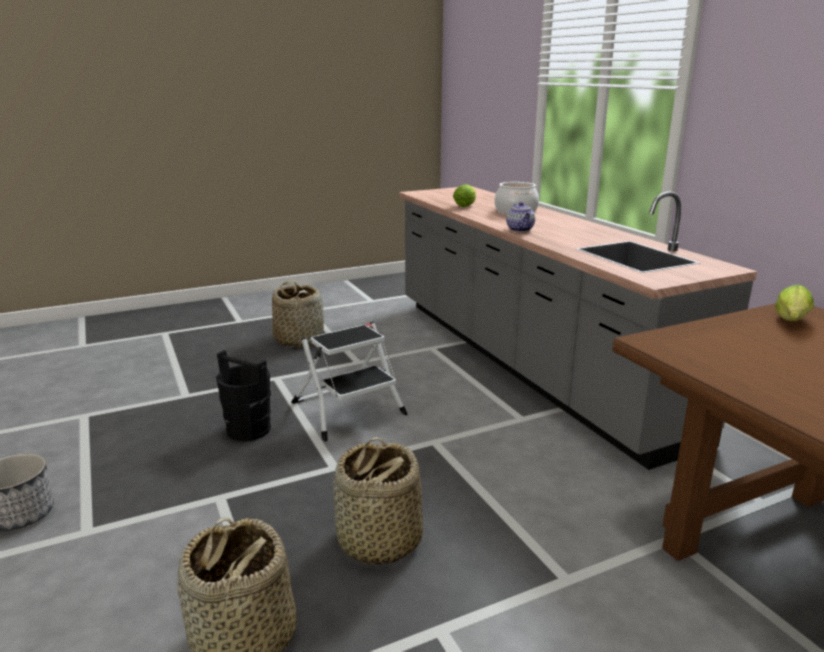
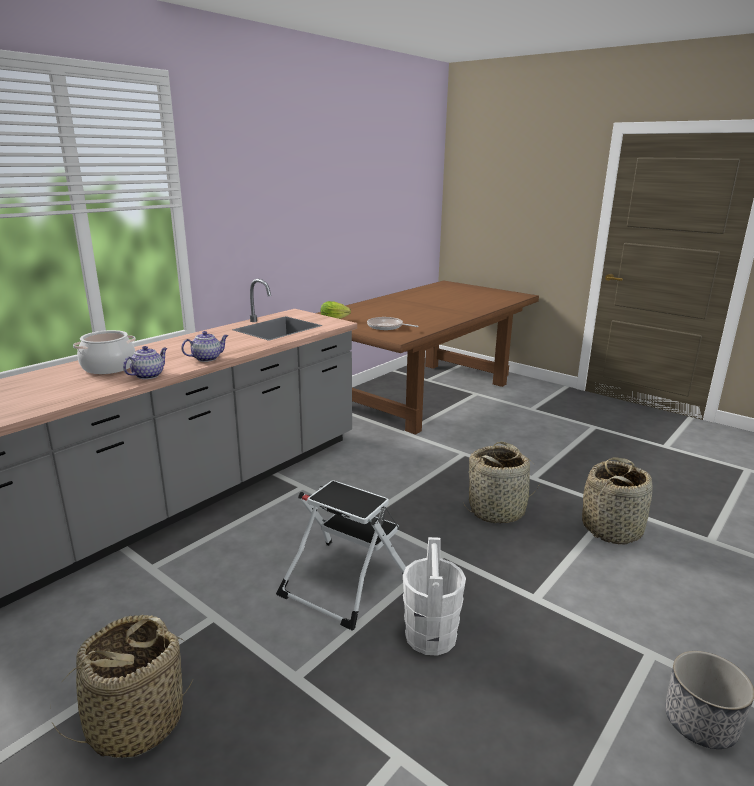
camera: 115 degrees left, 0 degrees up
(248, 429) = (430, 636): black bucket -> white bucket
(466, 205) = (65, 392): lettuce -> none
(485, 217) = (148, 375): none -> teapot
(739, 348) = (387, 327): none -> frying pan

